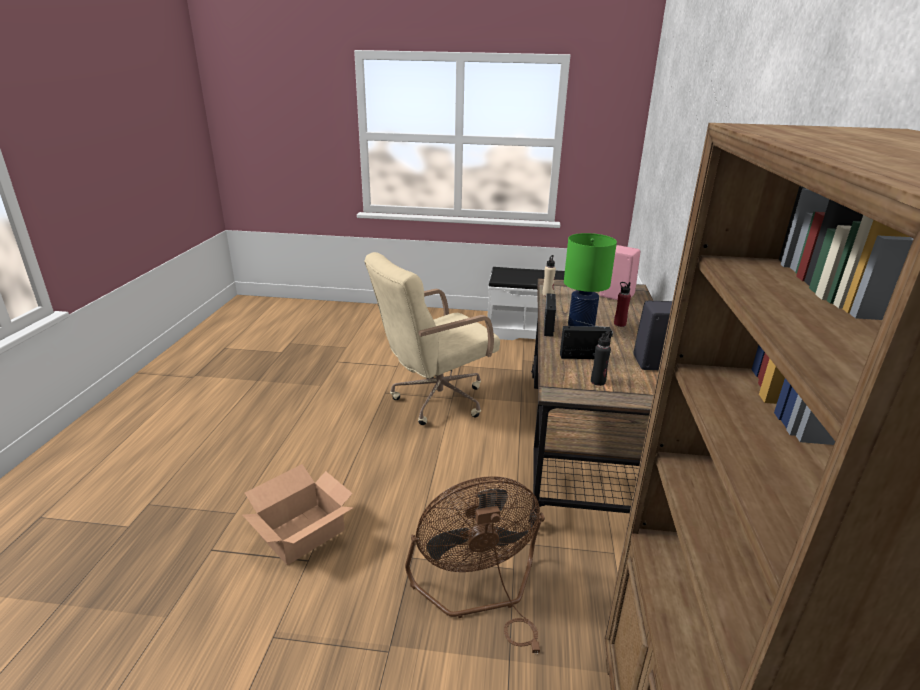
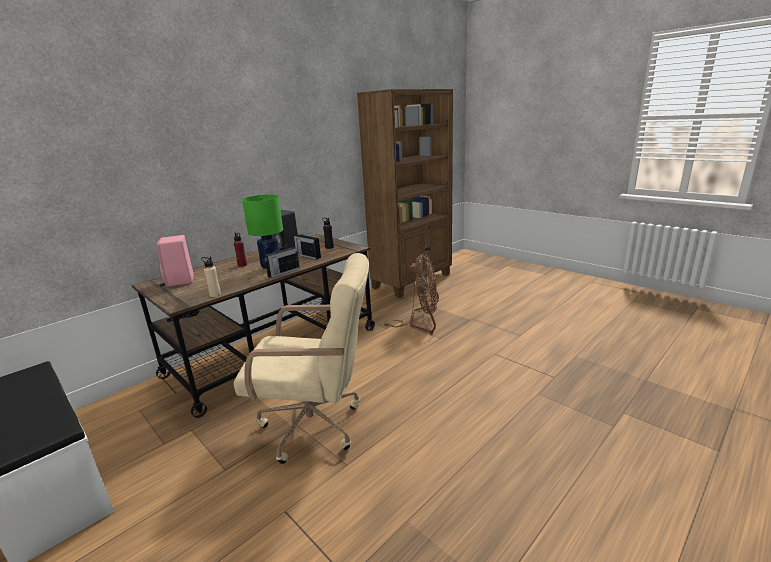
camera: 140 degrees left, 5 degrees down
(304, 533) = (492, 366): cardboard box -> none
(484, 594) = (420, 319): brown fan -> brown fan turned 105 degrees counterclockwise

